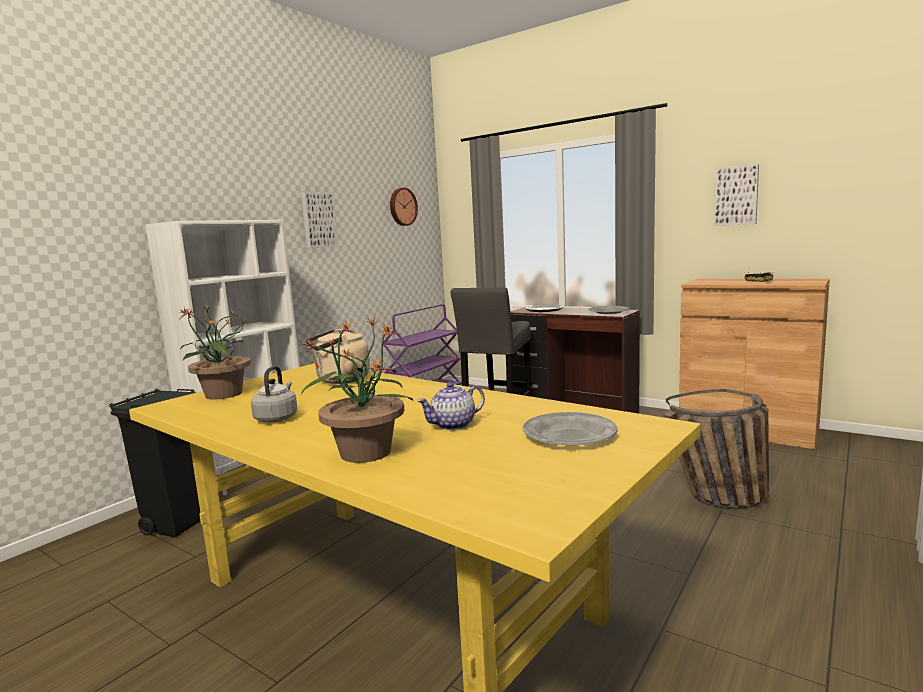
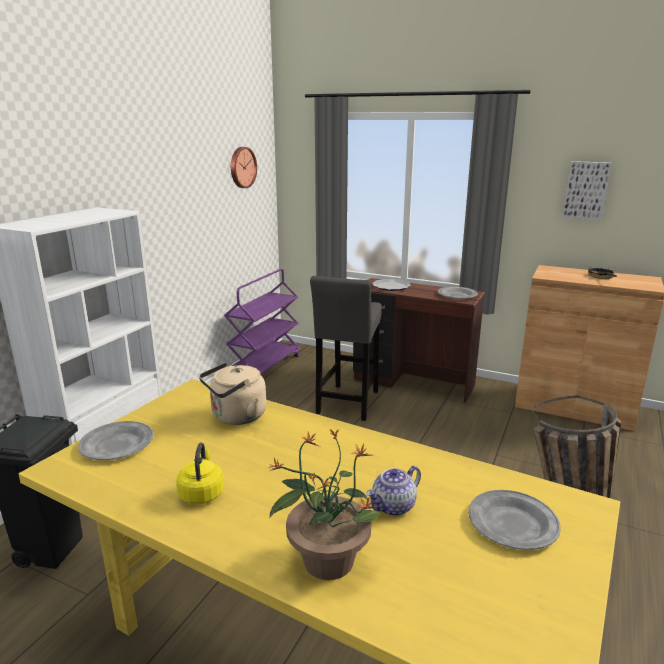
camera: 10 degrees left, 10 degrees up
(222, 395) = (117, 444): potted plant -> grey plate
(277, 418) = (202, 493): grey kettle -> yellow kettle
(317, 220) = (161, 194): picture -> none

